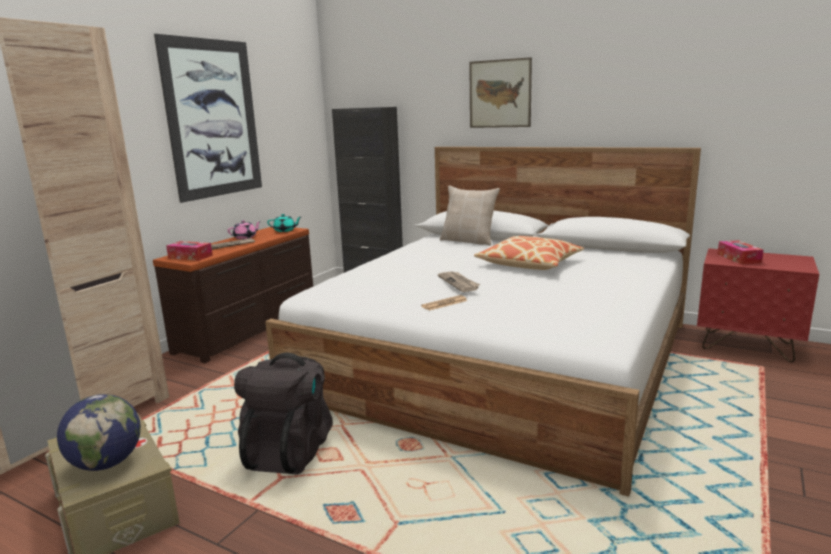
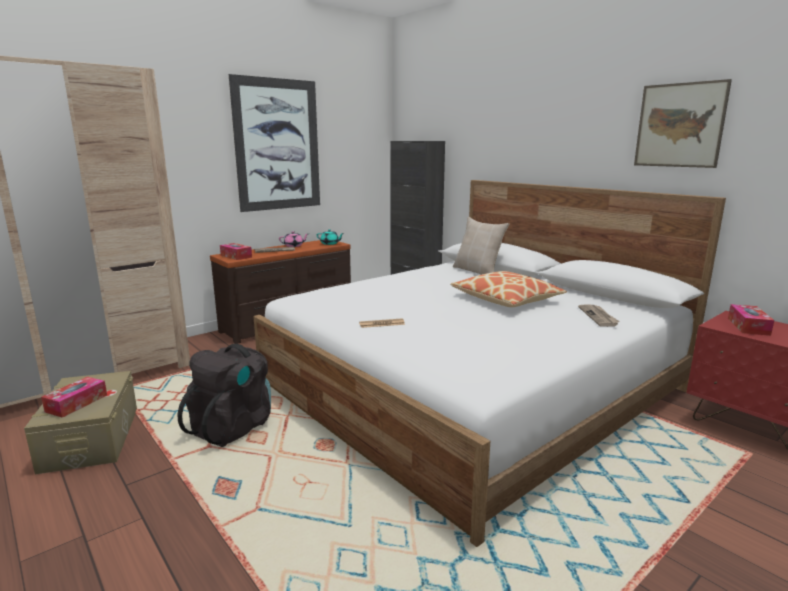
camera: 20 degrees right, 0 degrees up
(107, 463) = (76, 403): globe -> tissue box
(459, 283) = (415, 307): newspaper -> newspaper (598, 317)
(500, 94) = (532, 131): picture -> picture (679, 125)

